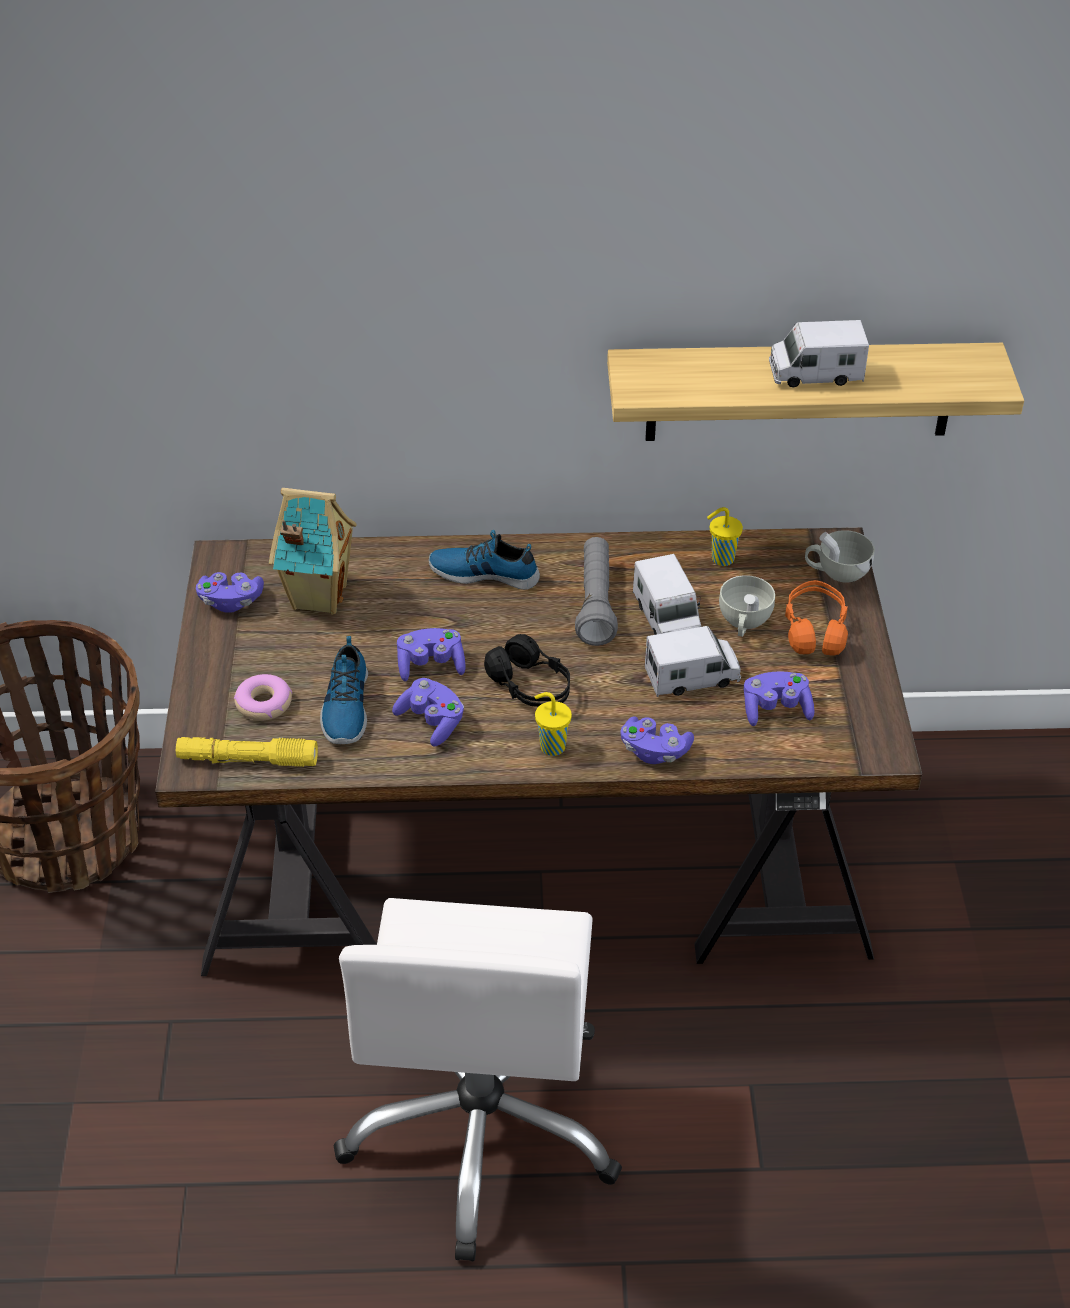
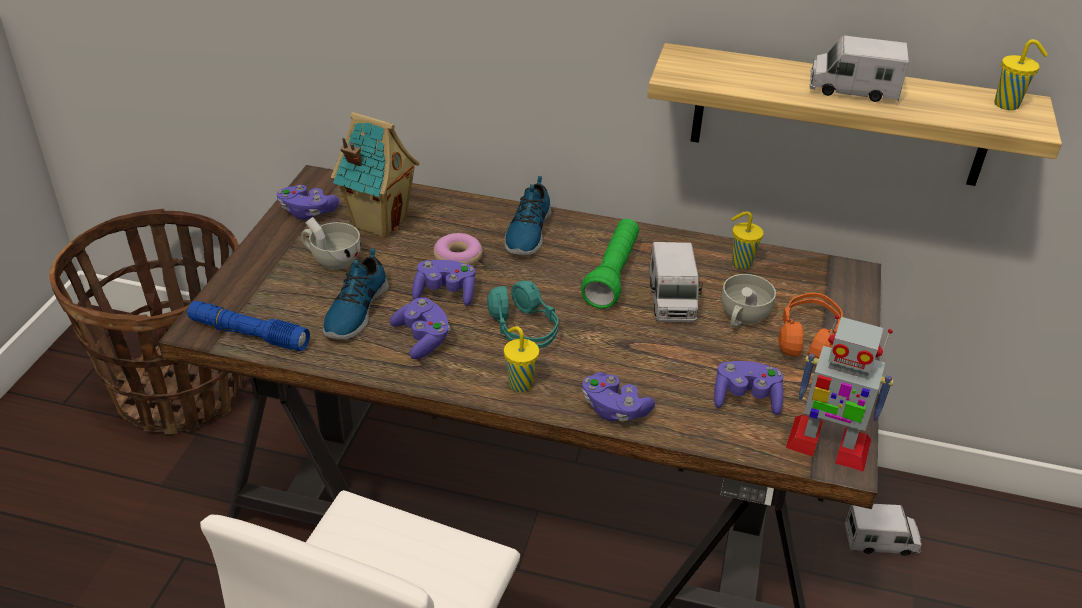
camera: 15 degrees right, 5 degrees down
(247, 760) = (249, 334): yellow flashlight -> blue flashlight
(264, 704) = (288, 293): donut -> donut (458, 257)
(484, 572) = (527, 232): shoe -> shoe turned 105 degrees counterclockwise
(530, 687) = (524, 329): black headphones -> turquoise headphones
(595, 603) = (612, 274): grey flashlight -> green flashlight
(692, 677) = (676, 353): toy truck -> toy truck (880, 541)
(836, 572) = (845, 294): white cup -> white cup (331, 259)
(864, 737) = (827, 444): none -> toy robot
(966, 362) = (1008, 105): none -> yellow cup

